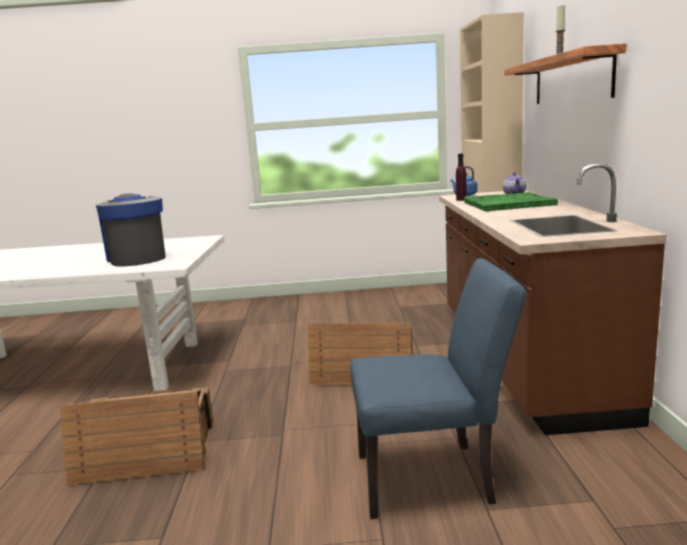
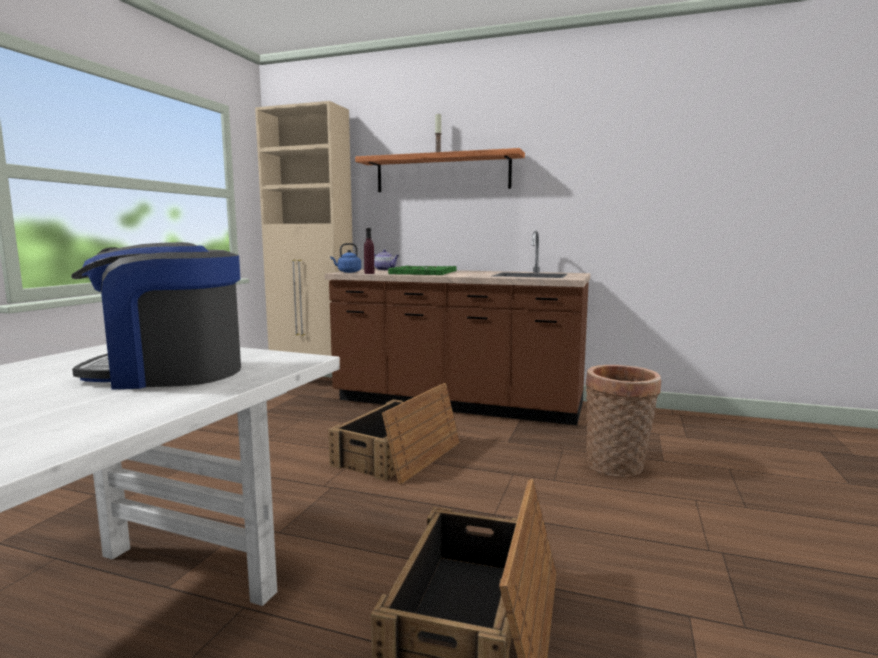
camera: 70 degrees left, 5 degrees down
(434, 478) = (618, 467): blue chair -> basket

